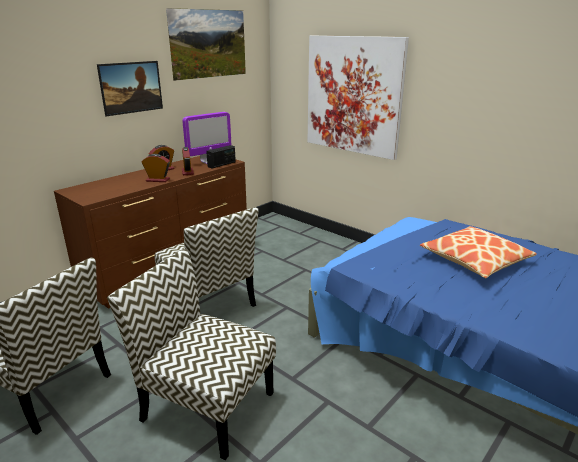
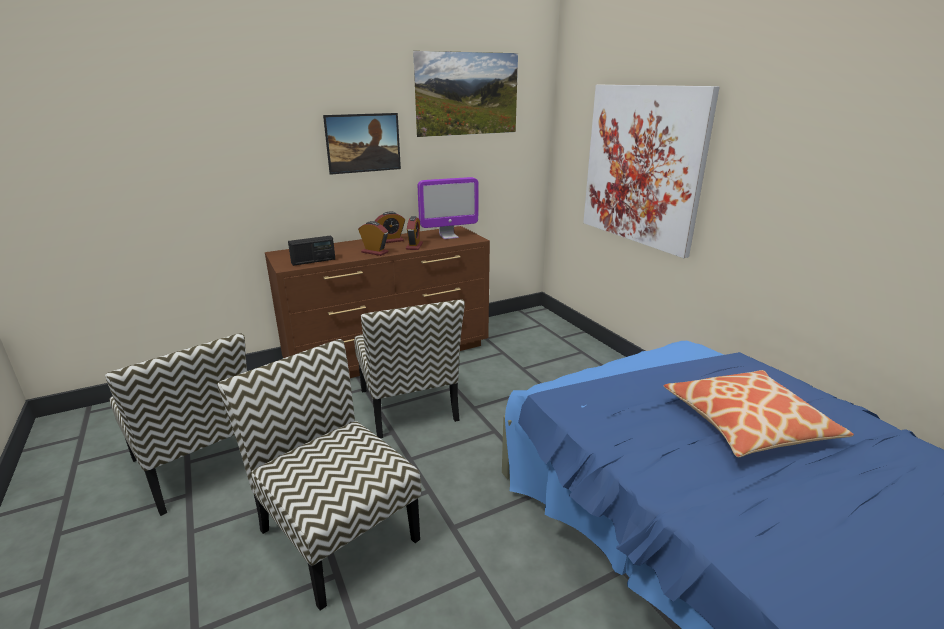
camera: 20 degrees right, 0 degrees up
(222, 164) = (460, 241): radio -> radio (313, 261)

